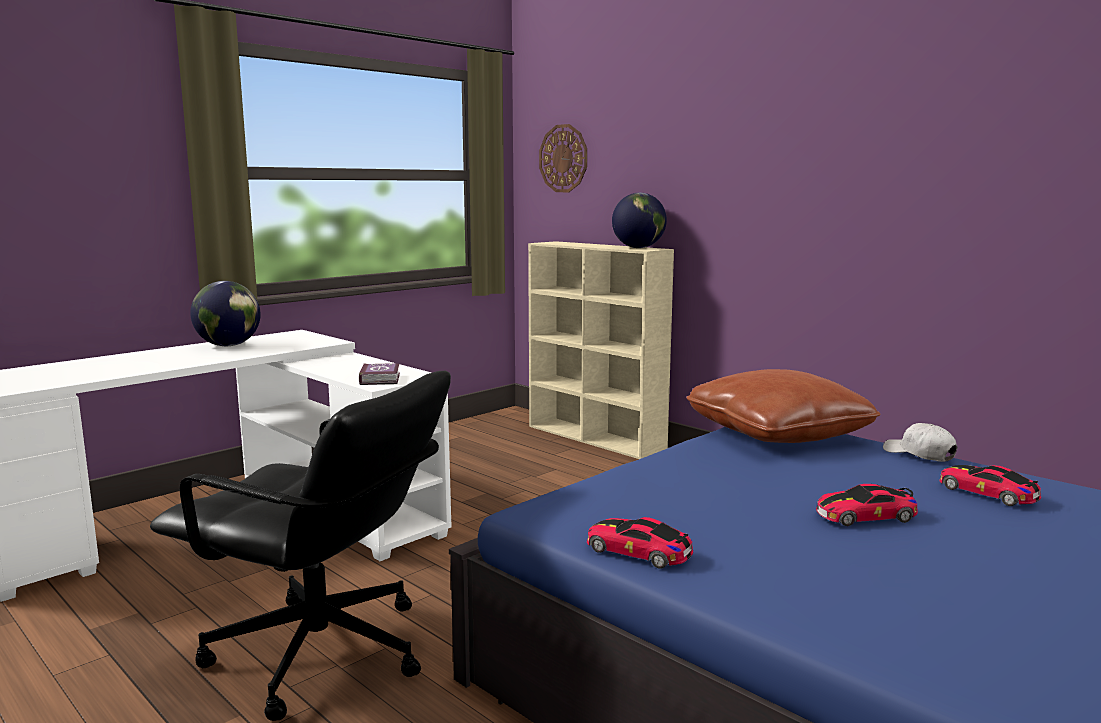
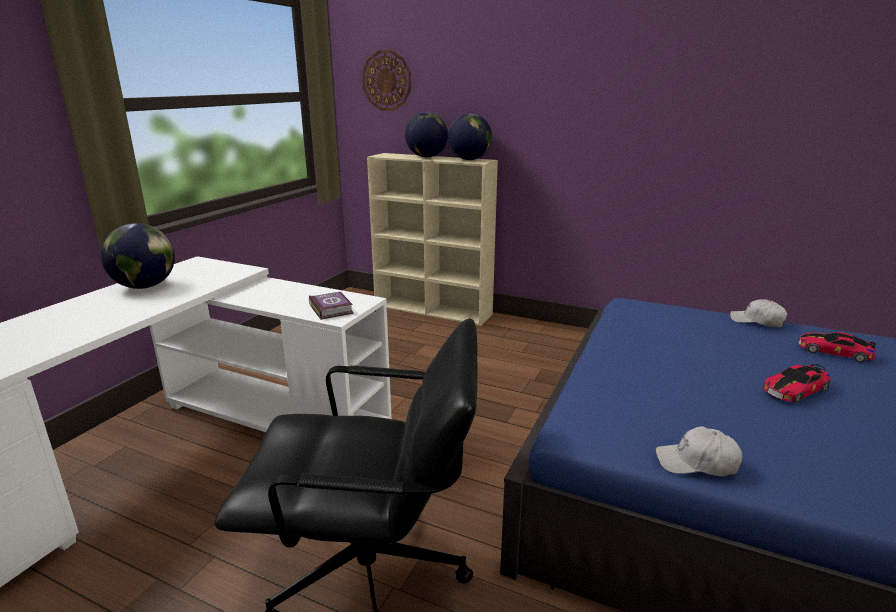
camera: 20 degrees left, 10 degrees up
(594, 245) = (426, 157): none -> globe
(638, 551) = (697, 463): toy car -> white cap
(777, 433) = (651, 315): brown pillow -> none

